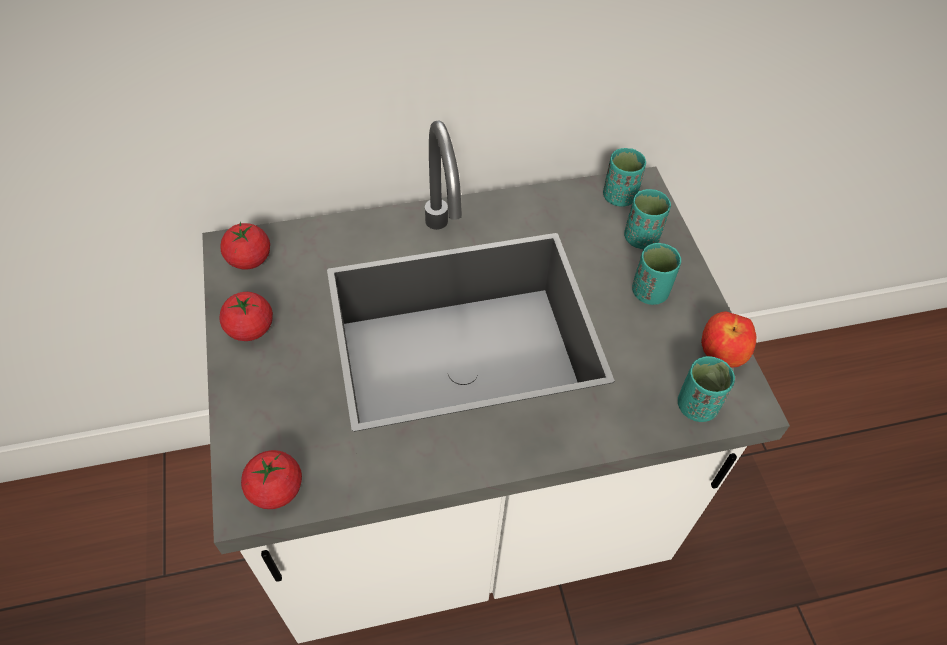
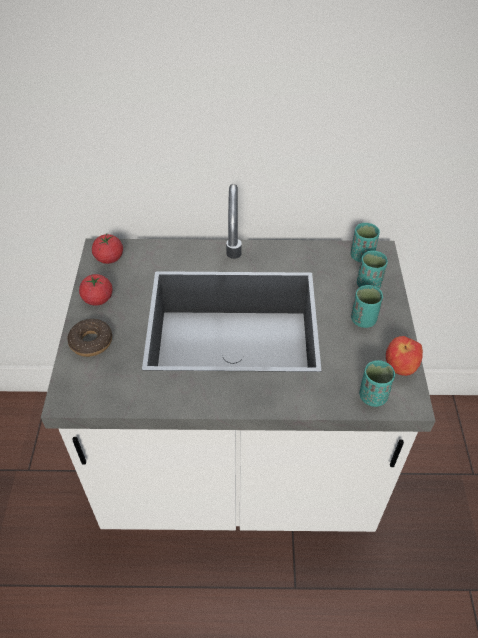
camera: 15 degrees right, 5 degrees down
(260, 401) = (91, 342): none -> donut
(276, 489) = (86, 394): tomato -> none

